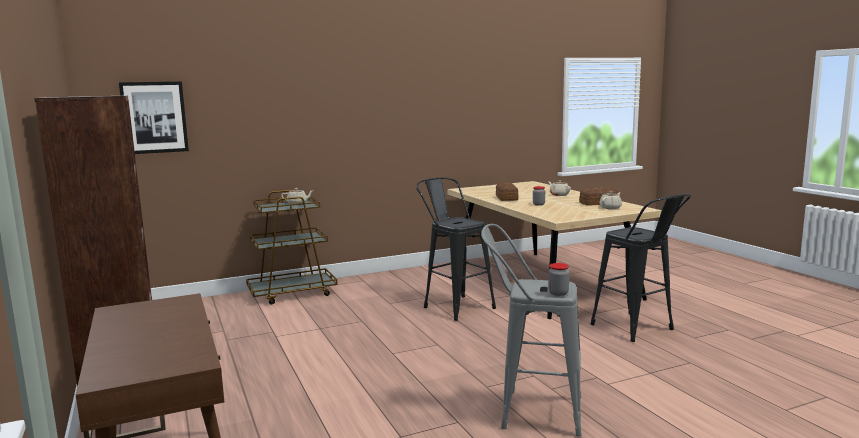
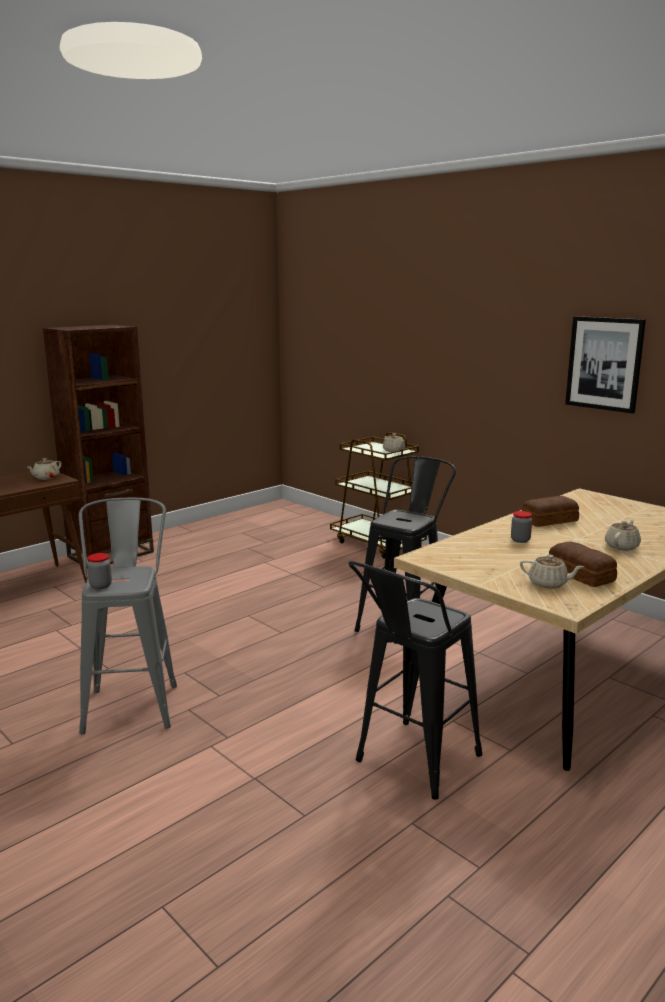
camera: 70 degrees right, 5 degrees up
(154, 117) = (320, 340): picture -> picture (604, 363)
(155, 307) = (46, 477): none -> beige teapot

